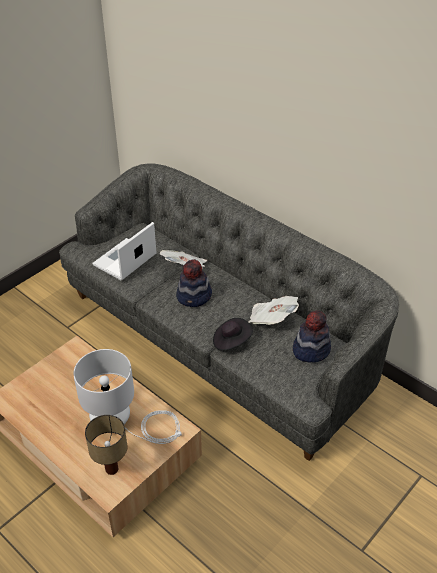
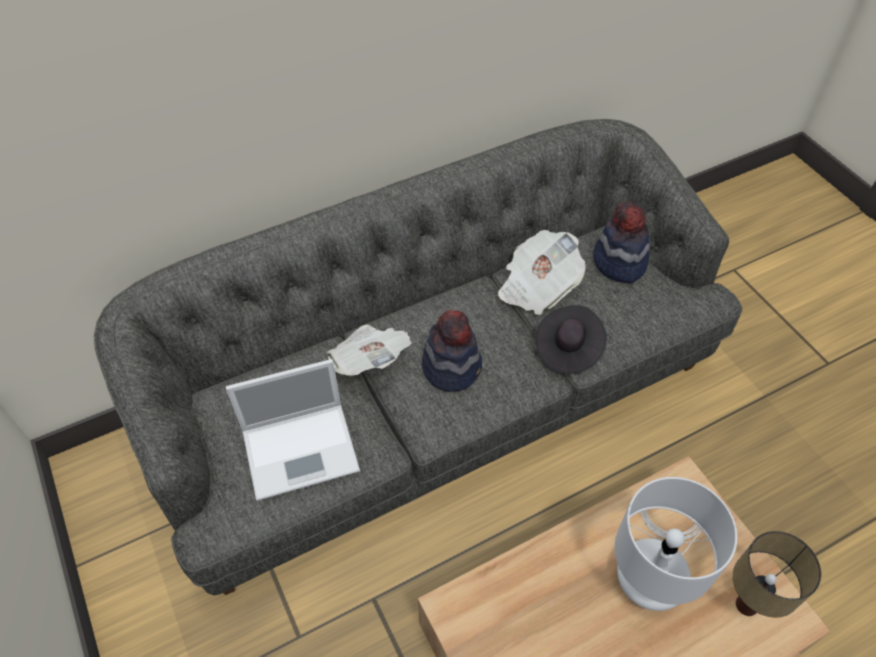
camera: 70 degrees left, 10 degrees up
(124, 260) = (302, 449): laptop -> laptop turned 75 degrees counterclockwise

